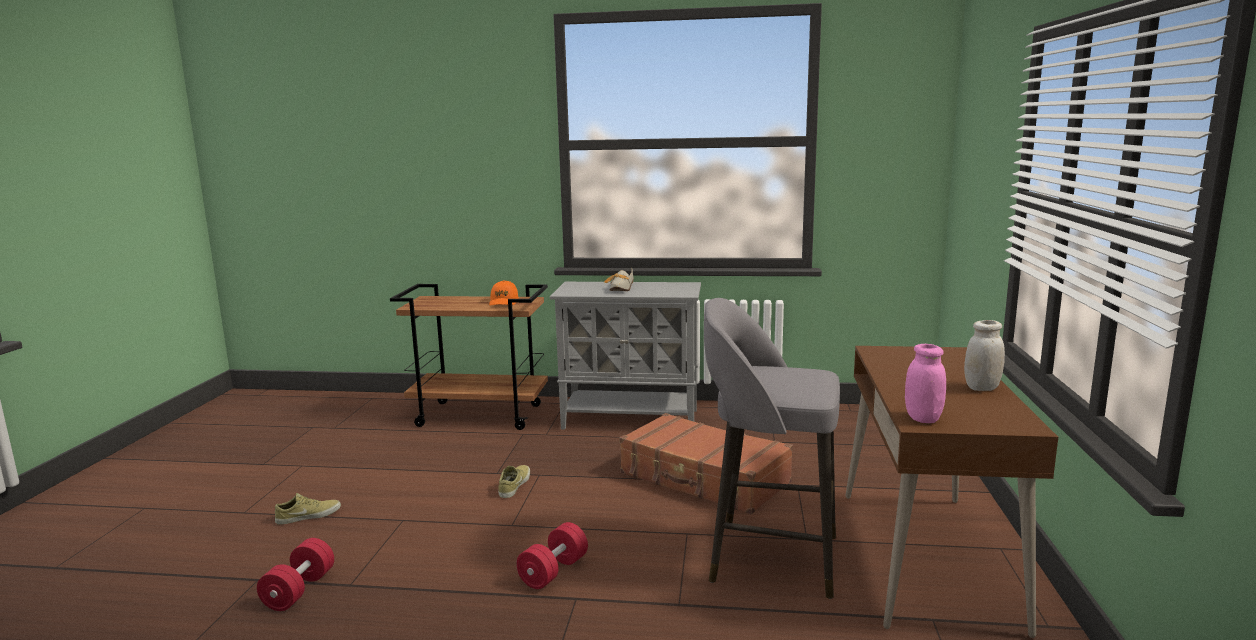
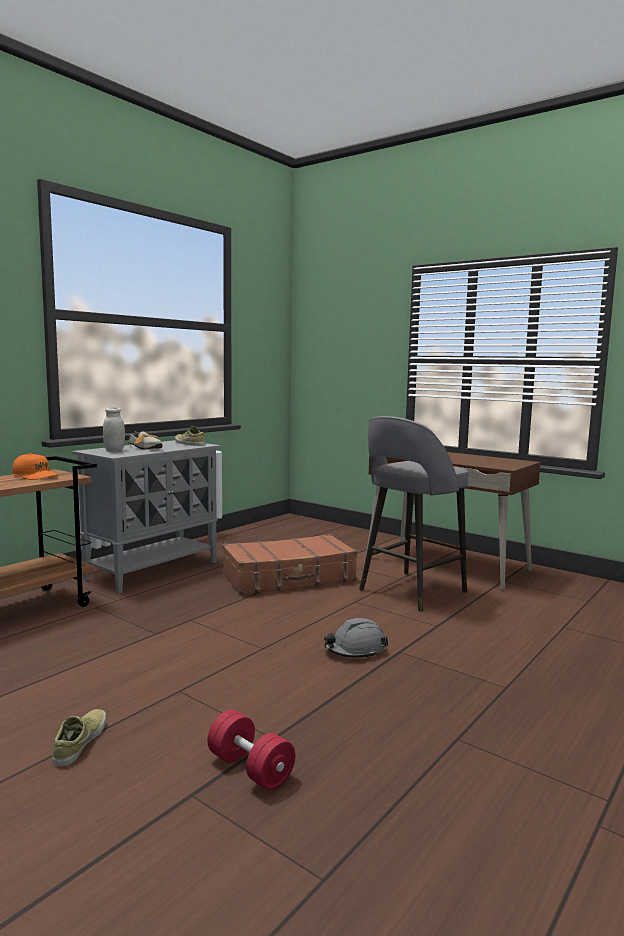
camera: 60 degrees left, 5 degrees down
(513, 485) = (192, 632): beige shoe -> beige shoe (189, 443)
(553, 571) = (355, 650): red dumbbell -> grey hard hat
(922, 418) = (500, 466): pink jar -> none
(982, 388) = (468, 456): white jar -> white jar (114, 450)

